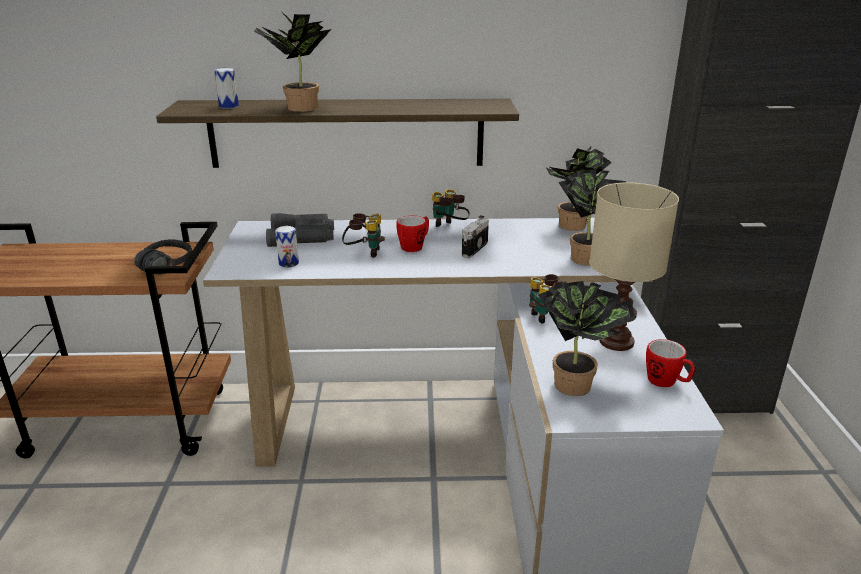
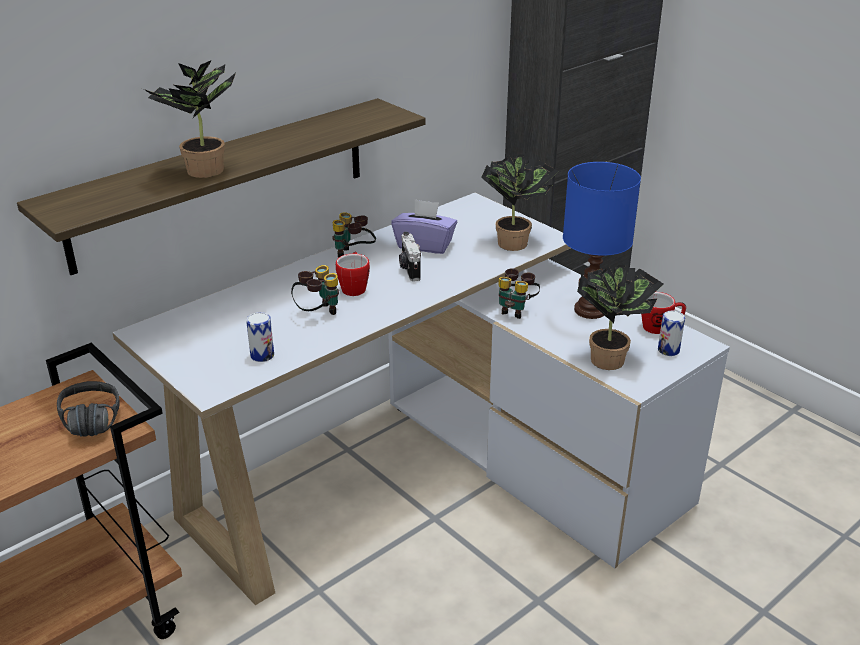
camera: 40 degrees left, 5 degrees up
(229, 106) = (112, 192): can -> can (668, 350)
(303, 236) = (225, 320): grey binoculars -> none
(511, 238) = (425, 245): none -> purple tissue box
(571, 227) = (457, 215): potted plant -> none
(616, 341) = (589, 309): beige table lamp -> blue table lamp

